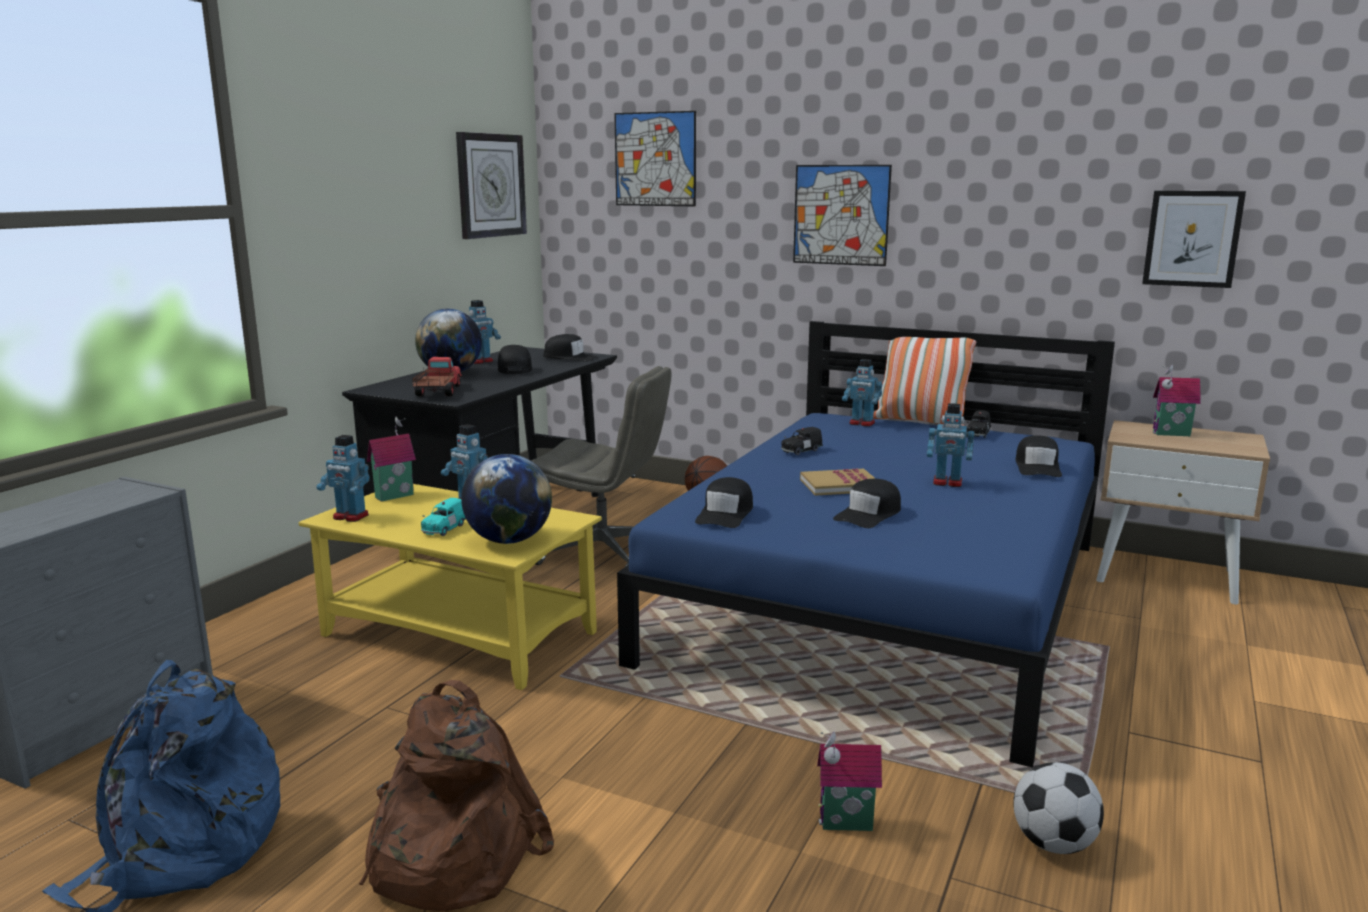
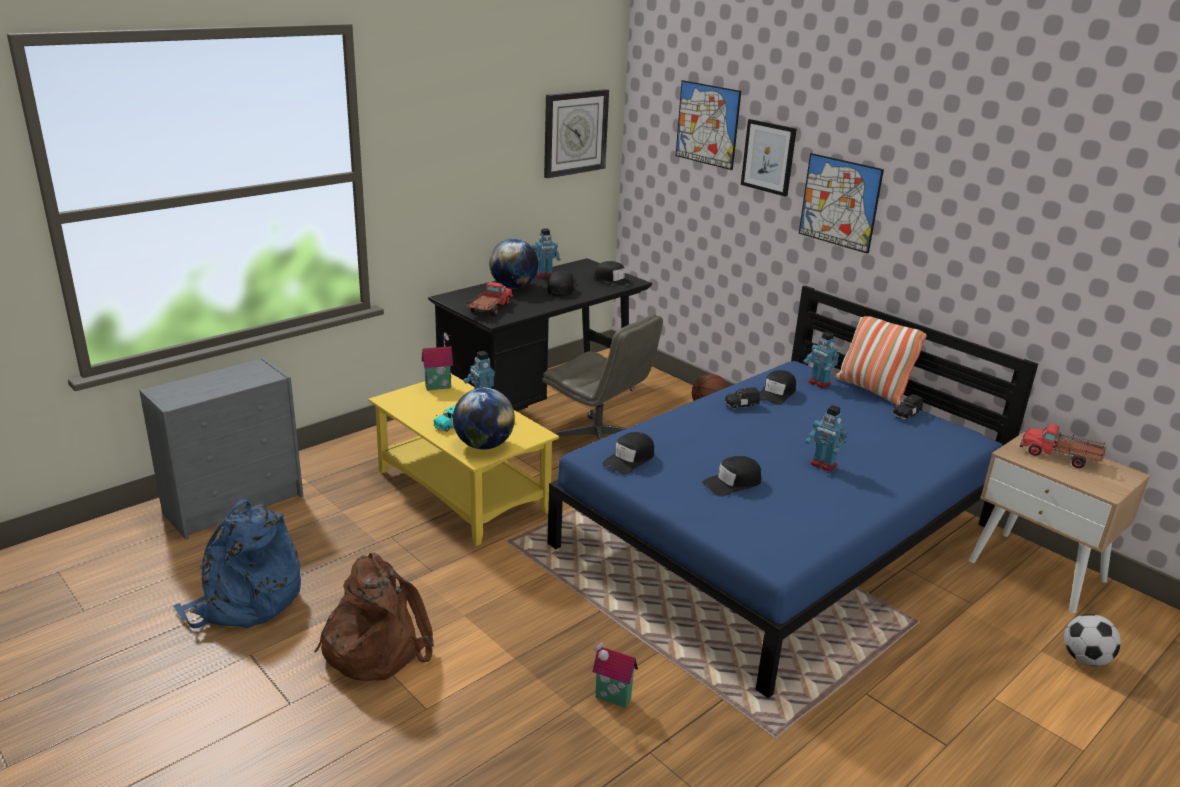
camera: 20 degrees right, 10 degrees up
(350, 517) = (400, 401): toy robot -> none
(839, 485) = (737, 449): book -> none
(1037, 467) = (915, 464): black cap -> black cap (776, 393)
(1053, 843) = (735, 753): football -> football (1085, 659)
(1171, 434) = (1060, 457): toy house -> toy truck
(1192, 238) = (1120, 290): picture -> picture (768, 157)

